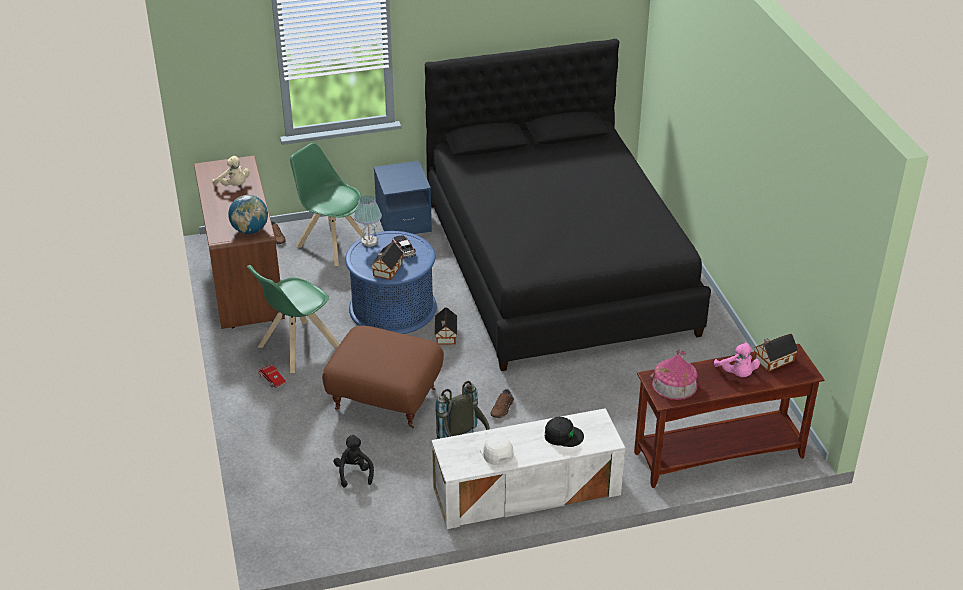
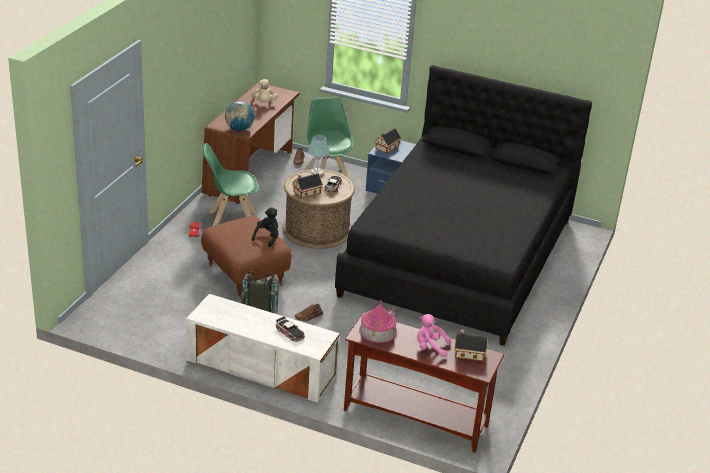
camera: 35 degrees right, 5 degrees down
(354, 473) = (175, 303): black plush toy -> black plush toy (267, 237)
(393, 308) = (317, 230): blue coffee table -> brown coffee table
(445, 336) = (329, 260): toy house -> toy house (386, 147)
(496, 452) = (237, 319): white cap -> none
(563, 435) = (290, 333): black cap -> toy car
(737, 374) = (430, 347): pink plush toy -> pink plush toy turned 90 degrees clockwise

